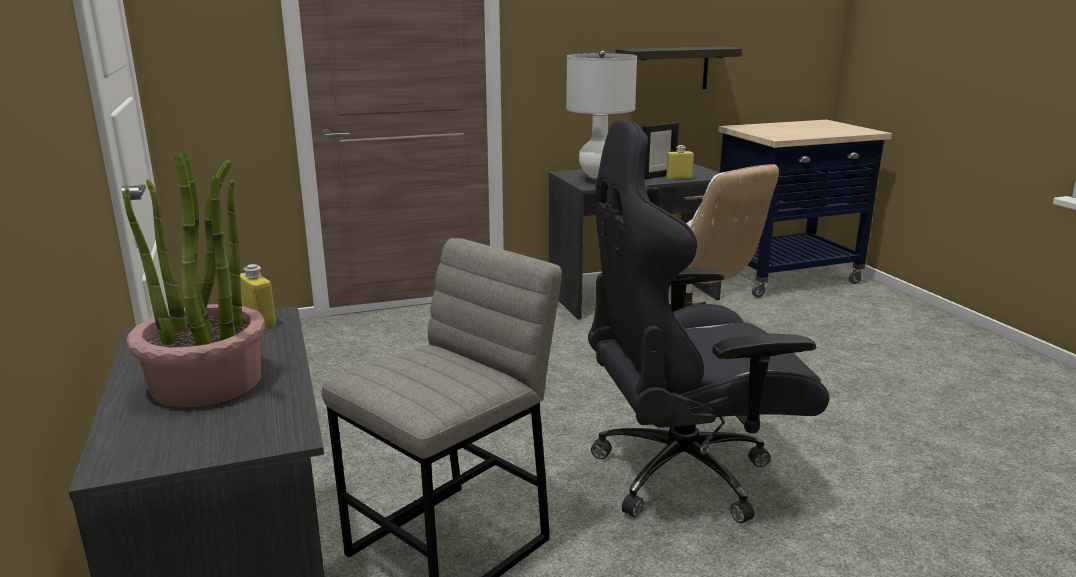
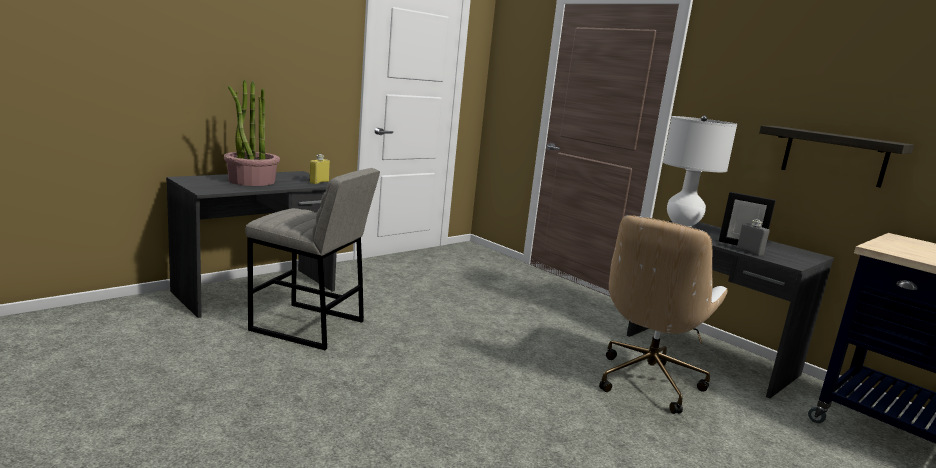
camera: 65 degrees right, 5 degrees down
(679, 178) = (749, 252): yellow bottle -> grey bottle
(691, 472) = (425, 392): black office chair -> none

